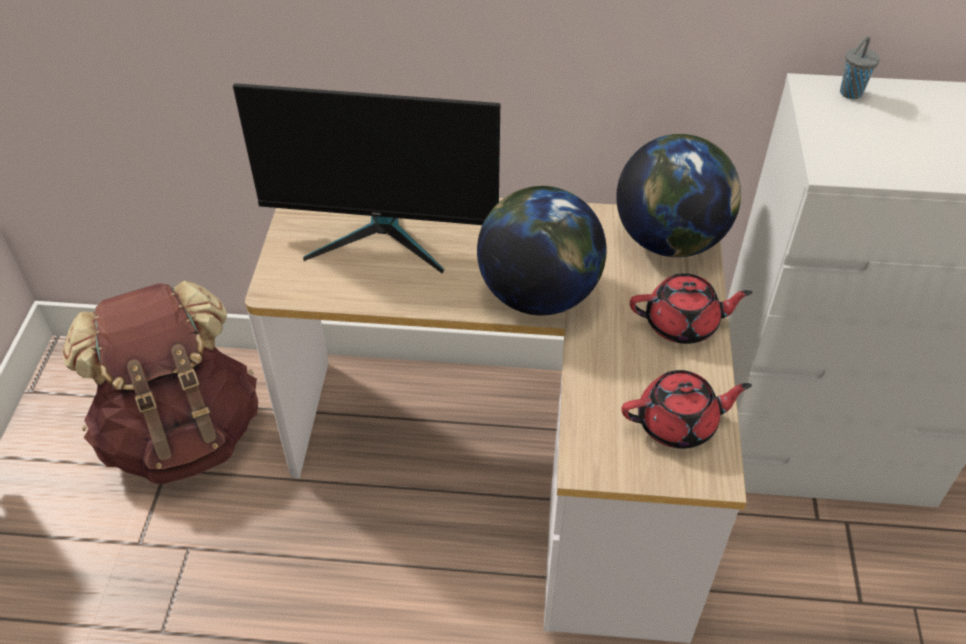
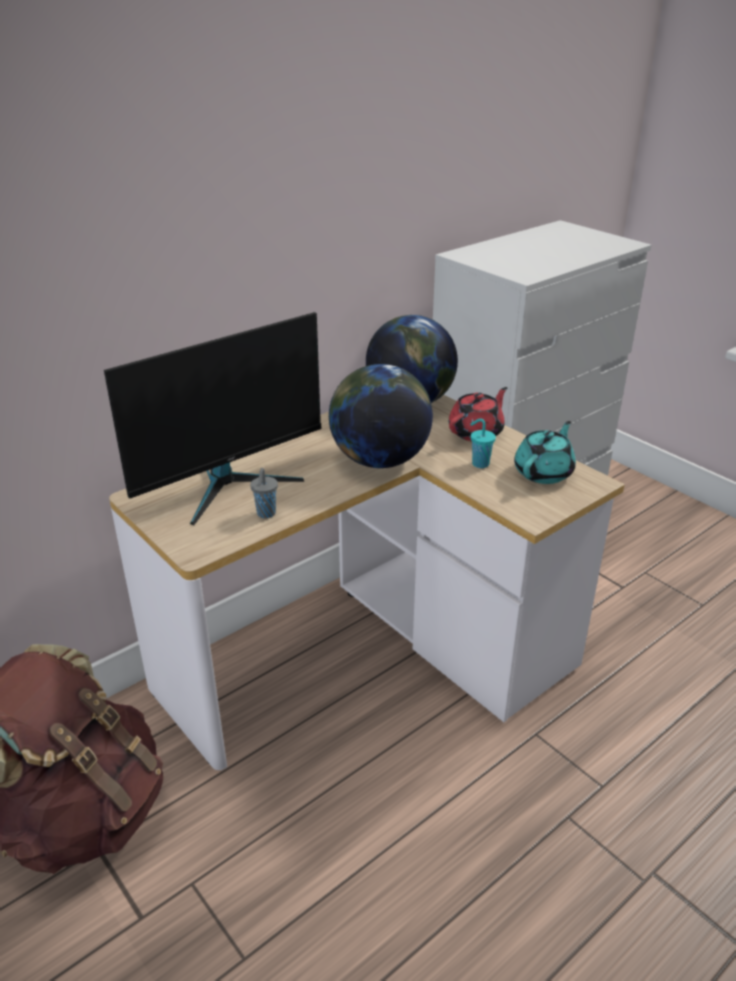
camera: 45 degrees left, 15 degrees down
(627, 365) = (479, 463): none -> turquoise cup
(678, 423) = (544, 472): red teapot -> turquoise teapot
(849, 93) = (478, 251): grey cup -> grey cup (266, 514)

